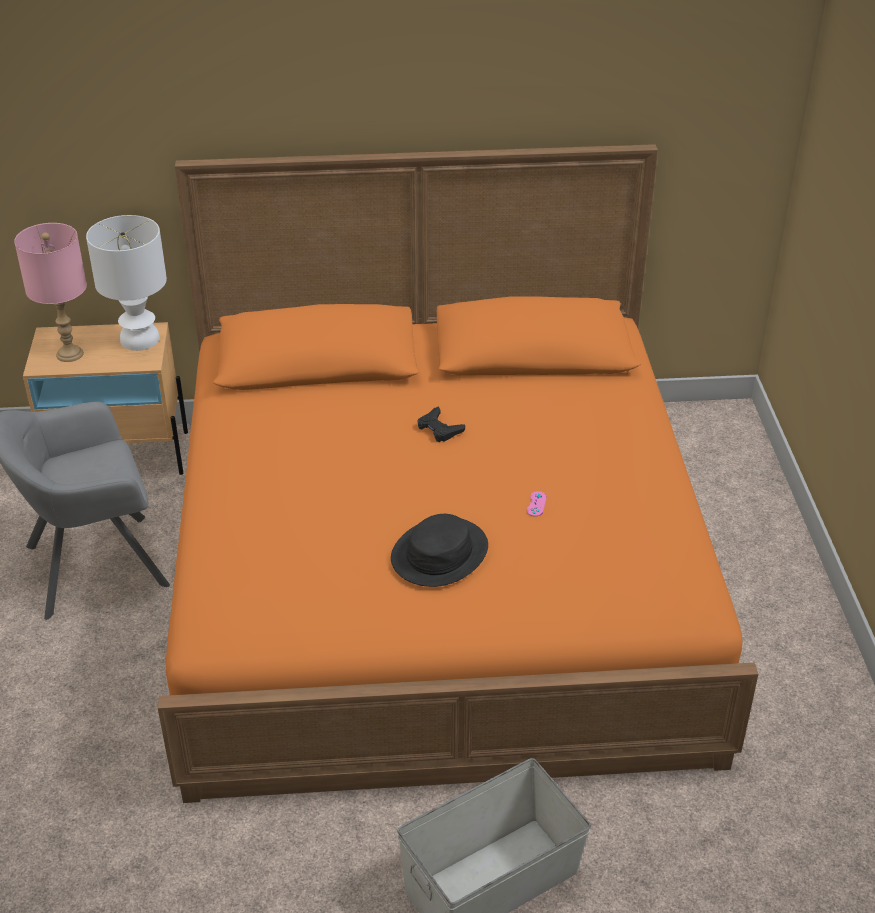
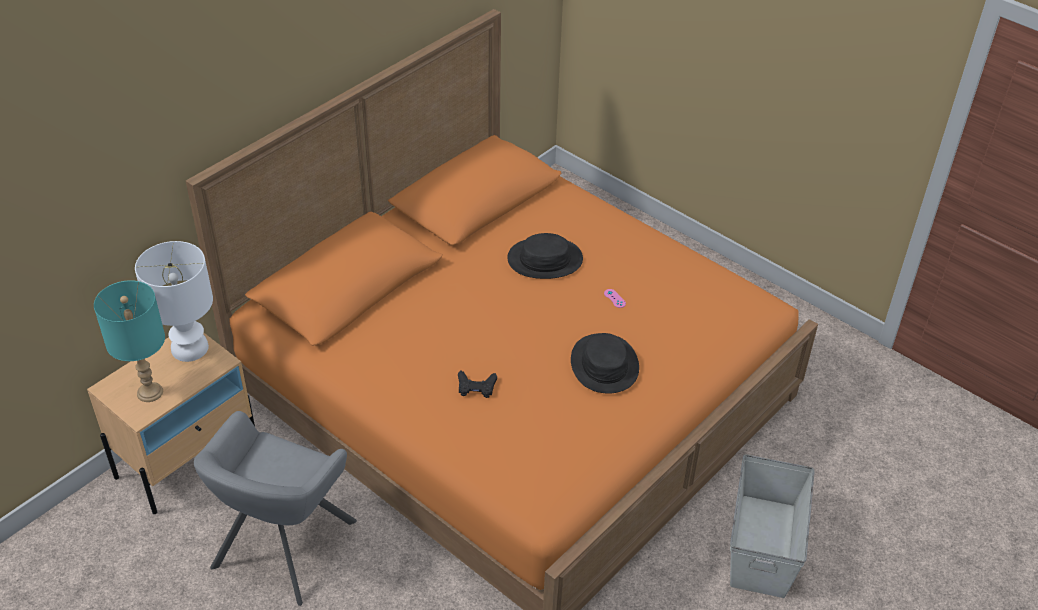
camera: 45 degrees left, 5 degrees up
(69, 354) = (150, 392): pink table lamp -> turquoise table lamp
(439, 429) = (496, 286): black game controller -> black game controller (476, 387)
(517, 432) = (545, 260): none -> black hat

